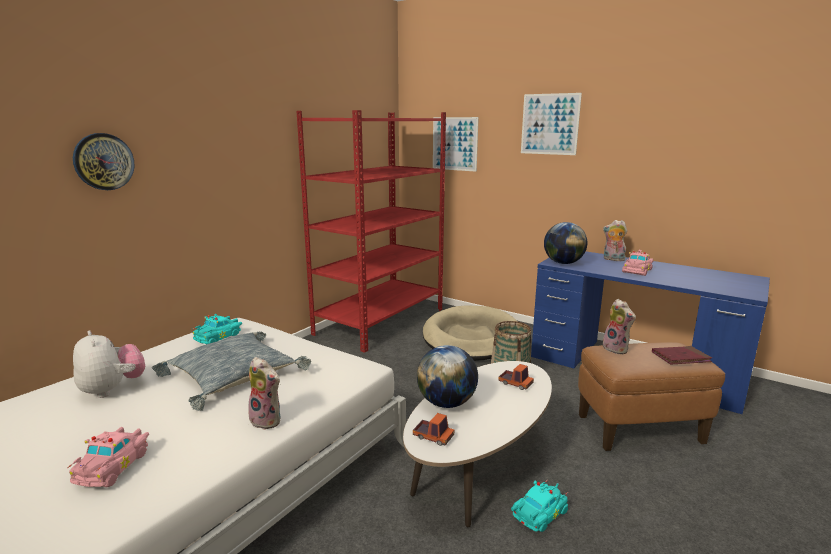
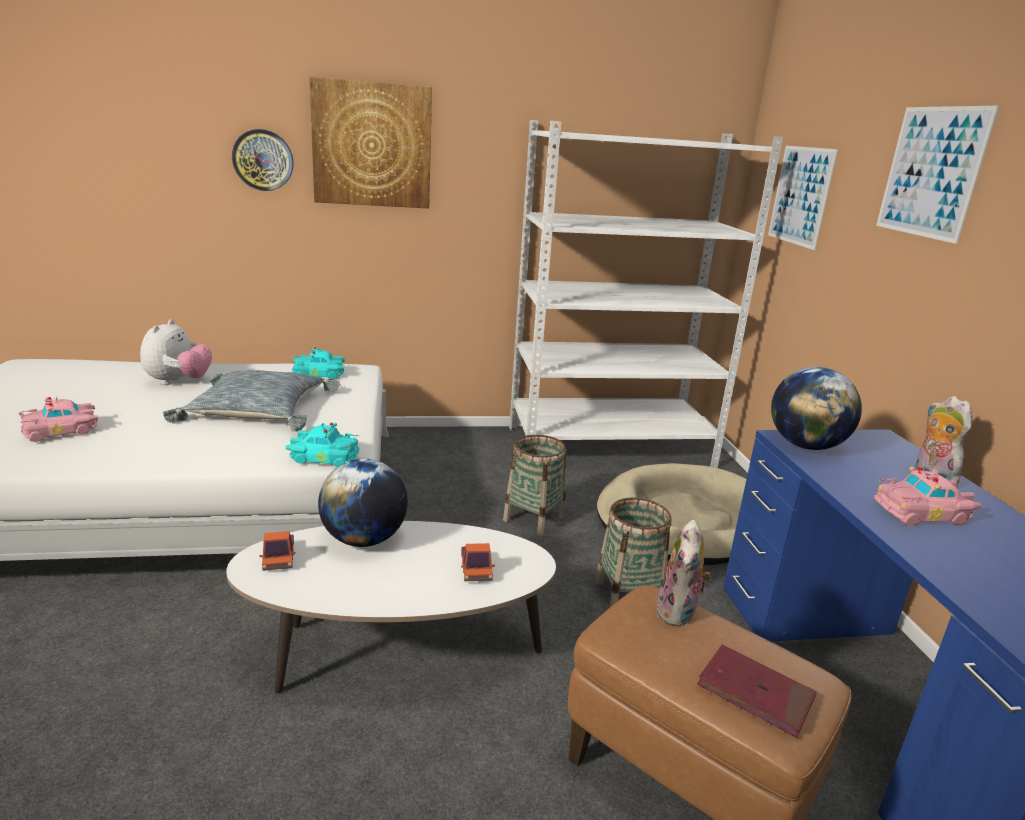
camera: 45 degrees right, 5 degrees up
(195, 138) = (372, 145): none -> picture
(268, 420) = (188, 455): plush toy -> none
(380, 321) = (609, 447): red bookcase -> white bookcase
(414, 372) = (533, 518): none -> basket
(538, 514) = (352, 743): turquoise toy car -> turquoise toy car (323, 457)

